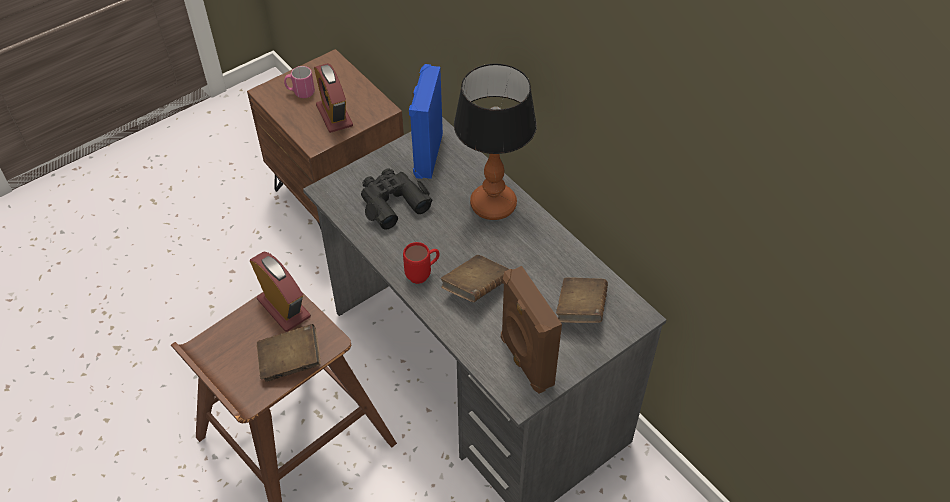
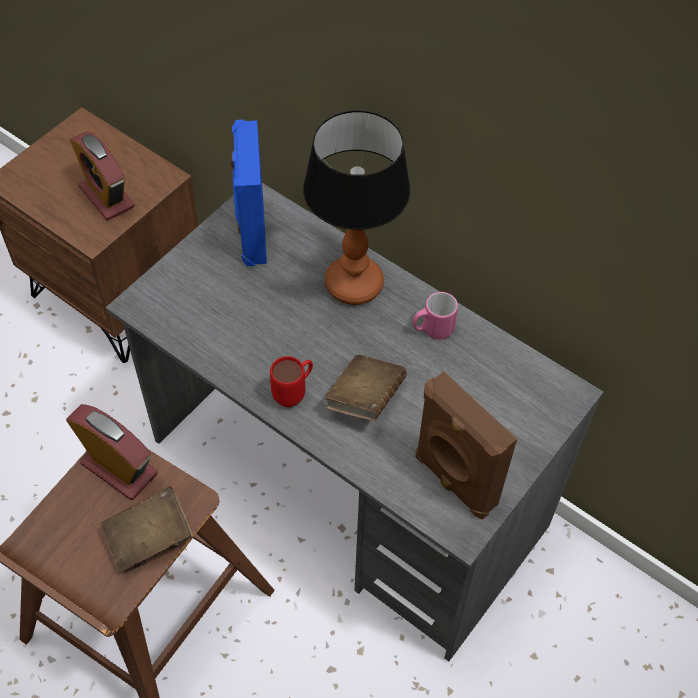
camera: 15 degrees left, 5 degrees up
(300, 92) = (53, 173): pink mug -> pink mug (432, 329)
(392, 202) = (226, 304): black binoculars -> none
(580, 310) = (500, 400): brown book -> none

